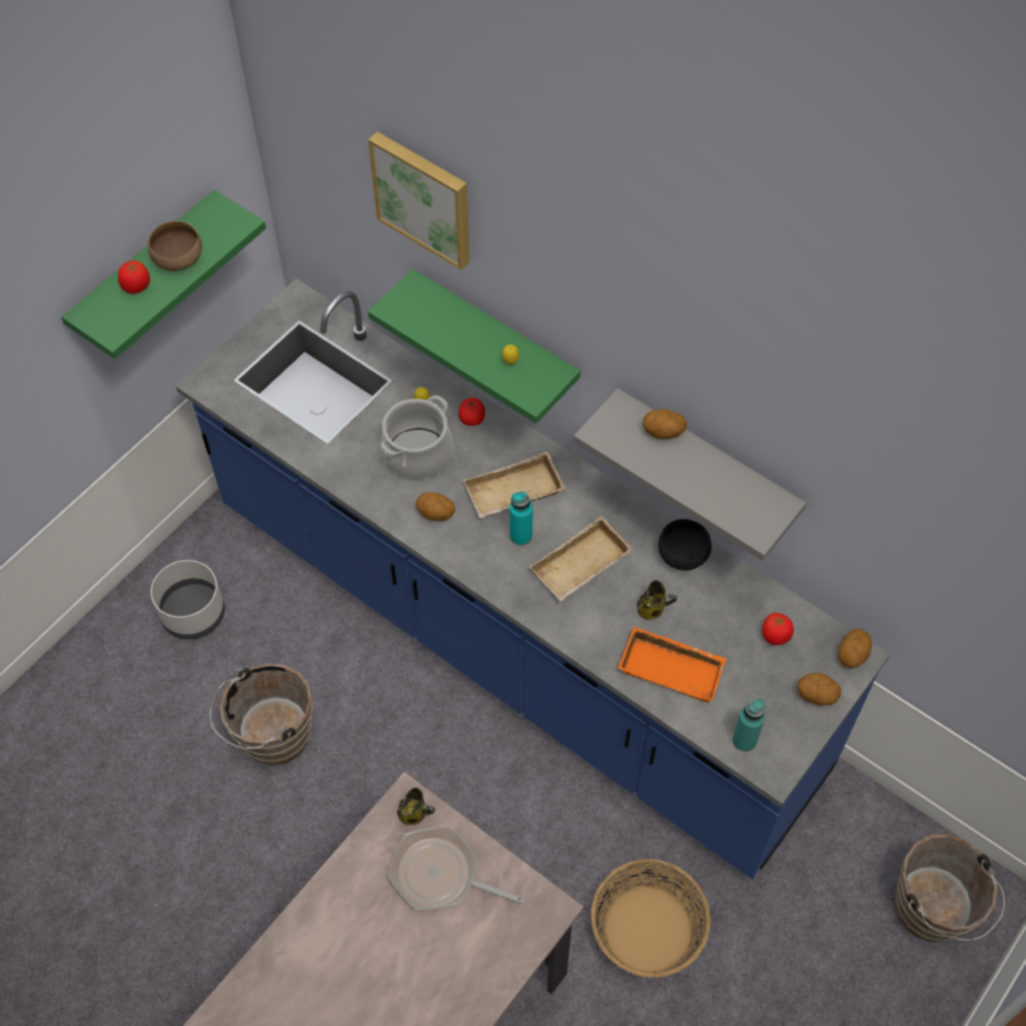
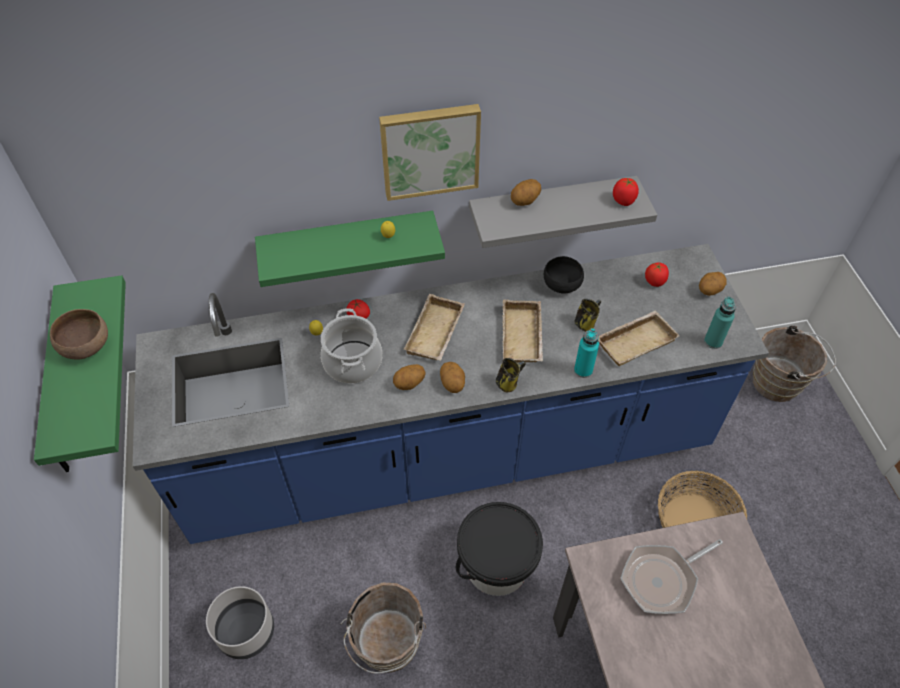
camera: 50 degrees left, 5 degrees down
(136, 287) = (75, 389): tomato -> tomato (623, 201)
(414, 814) = (603, 563): mug -> mug (508, 383)
(424, 198) = (255, 155): picture -> picture (430, 150)
(429, 770) = (496, 565): none -> black bucket
(521, 536) = (471, 351): turquoise bottle -> turquoise bottle (583, 370)
(673, 667) = (635, 340): orange tray -> beige tray
(852, 655) = (696, 259): potato -> potato (452, 384)

